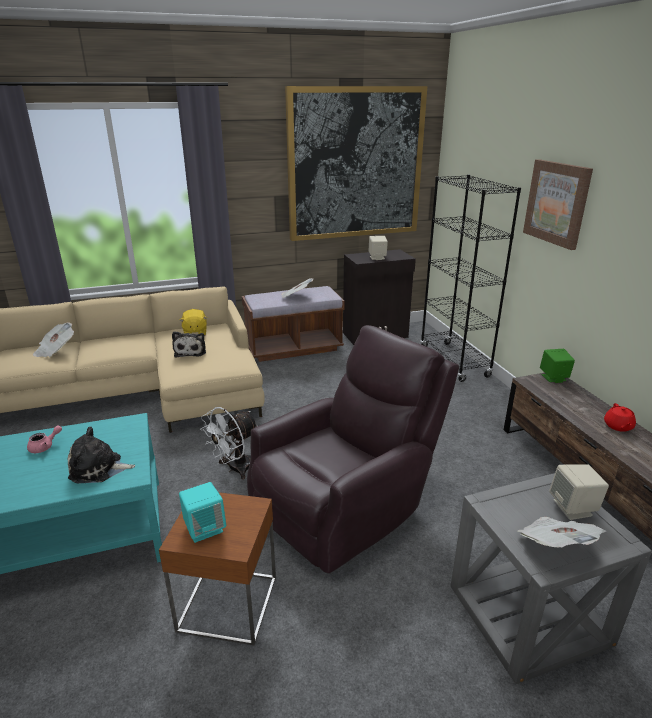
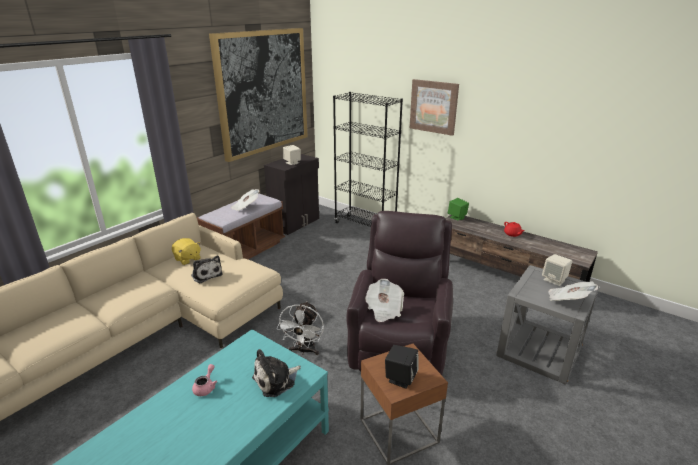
camera: 35 degrees left, 0 degrees up
(55, 350) = (69, 316): newspaper -> newspaper (384, 309)
(205, 528) = (400, 378): turquoise speaker -> black speaker

